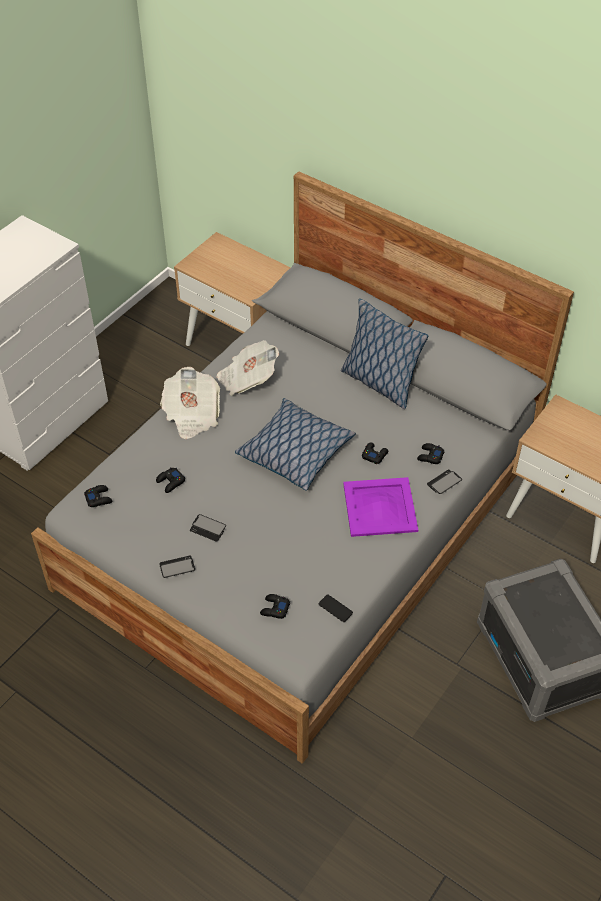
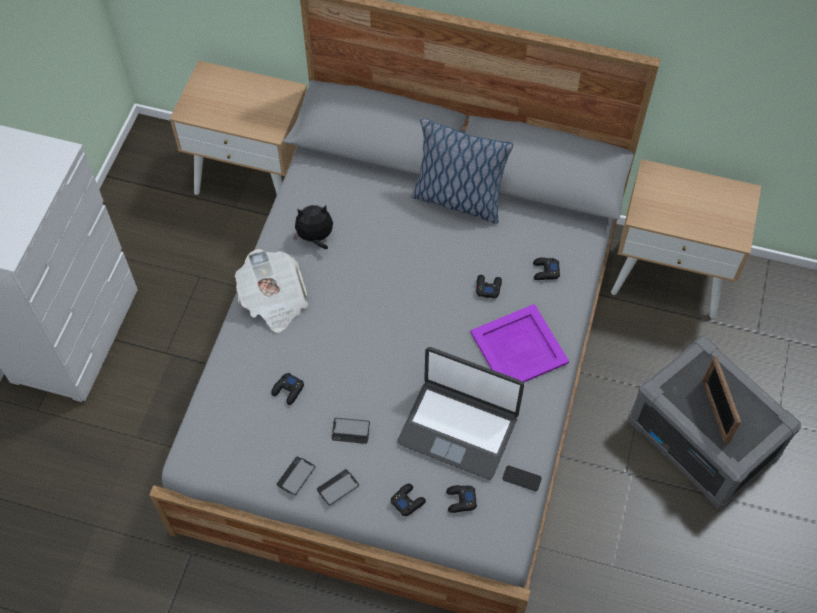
camera: 20 degrees left, 10 degrees up
(99, 498) = (216, 435): black game controller -> black game controller (408, 501)
(247, 379) = (315, 237): newspaper -> plush toy
(295, 452) = (404, 310): pillow -> none
(299, 553) = (458, 428): none -> laptop
(444, 482) = (572, 297): phone -> phone (296, 476)
(546, 623) = (714, 411): none -> picture frame

